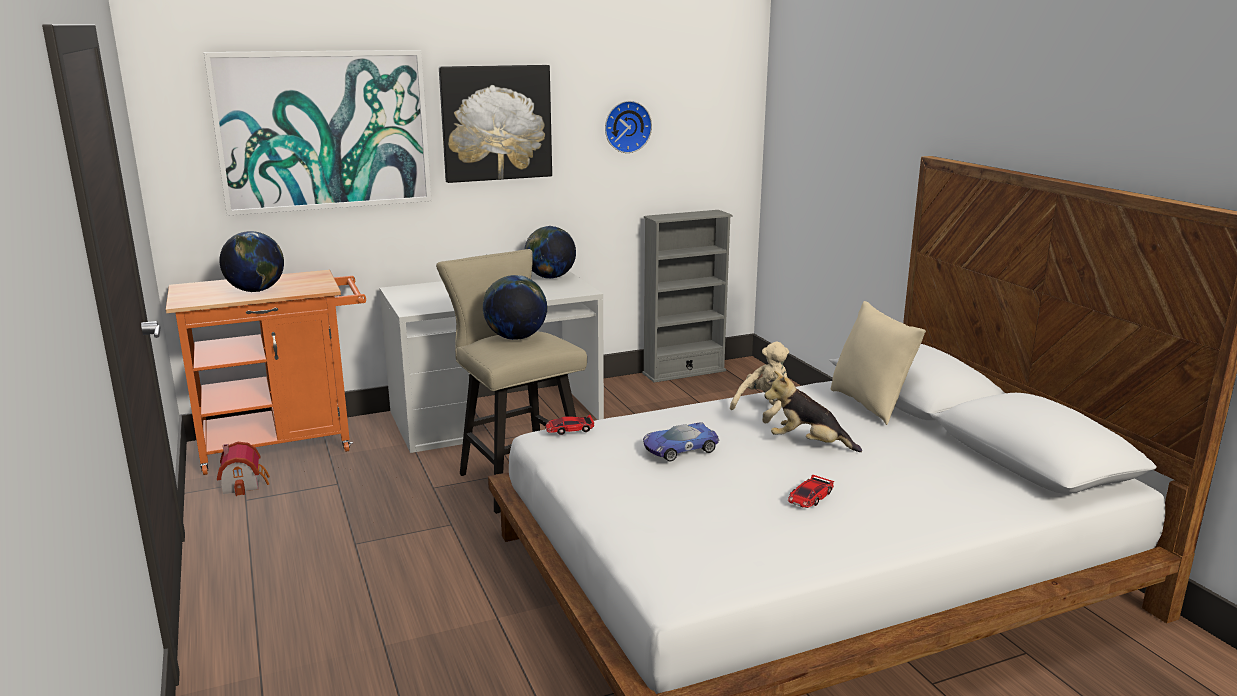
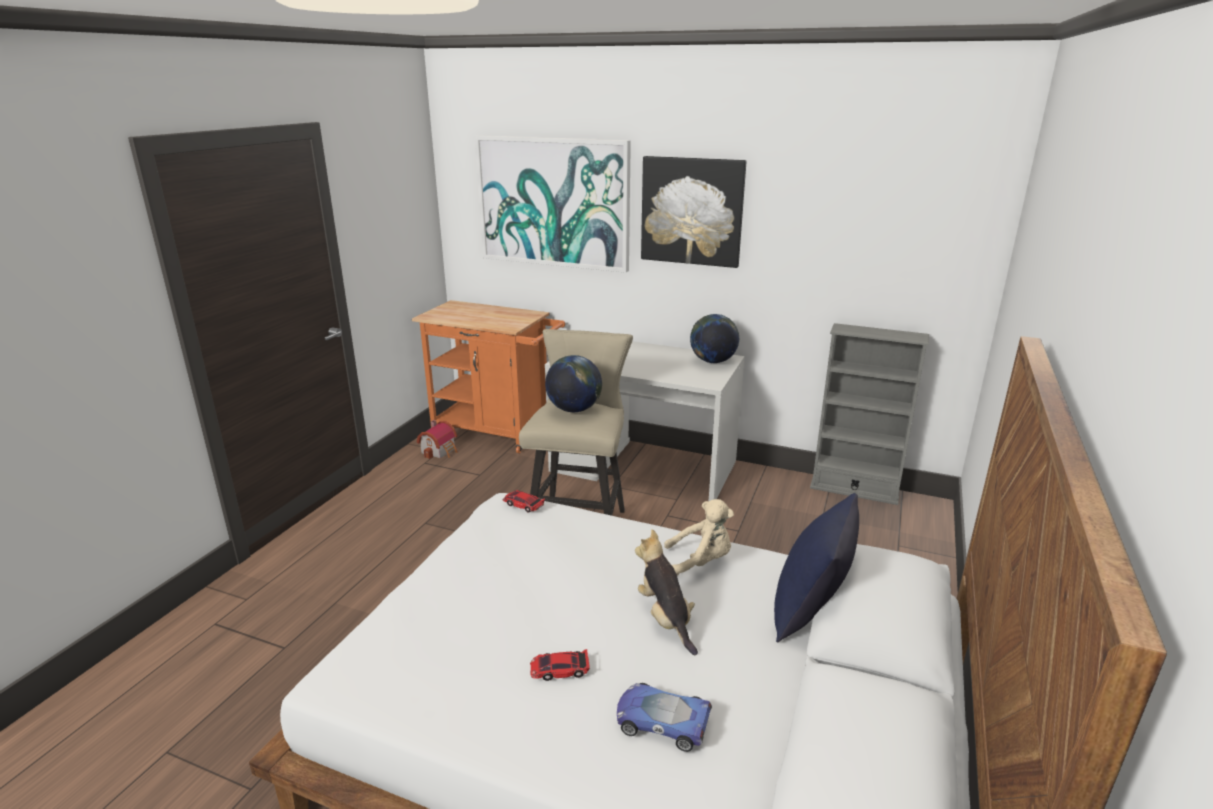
camera: 45 degrees right, 5 degrees up
(256, 291) = (476, 318): globe -> none
(626, 126) = (826, 229): wall clock -> none
(678, 448) = (553, 562): toy car -> toy car (661, 721)
(870, 404) = (810, 611): beige pillow -> blue pillow

